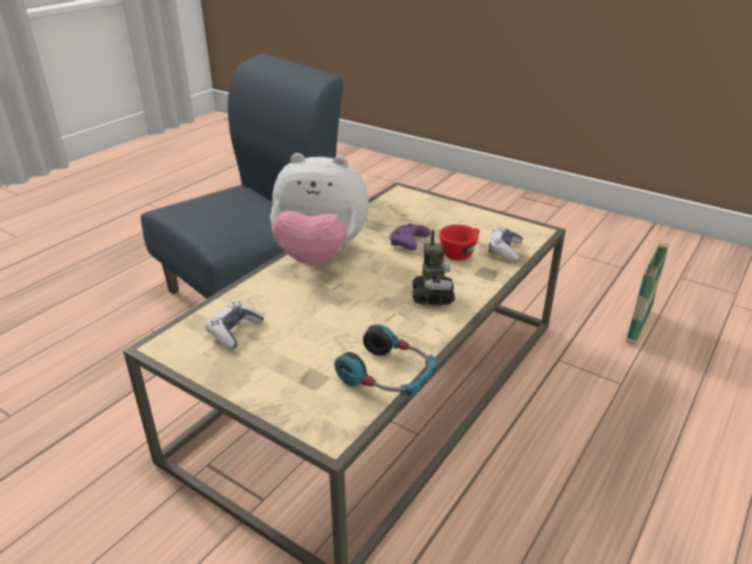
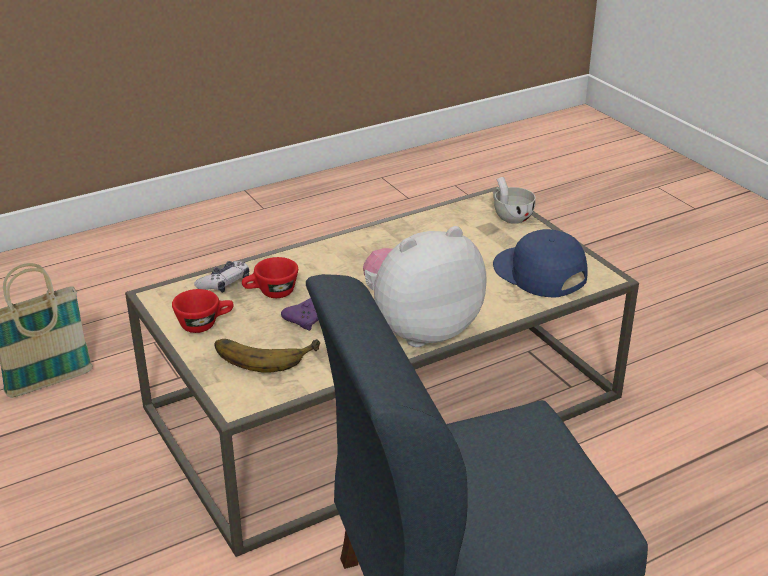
camera: 155 degrees left, 0 degrees up
(235, 331) = (538, 273): game controller -> blue cap
(294, 407) = (510, 216): none -> white cup
(319, 255) = (421, 329): plush toy -> plush toy turned 60 degrees counterclockwise
(387, 375) = (433, 218): headphones -> none
(416, 217) = (265, 353): none -> banana
(432, 297) = (346, 259): toy robot -> none
(478, 223) = (205, 324): none -> red cup

